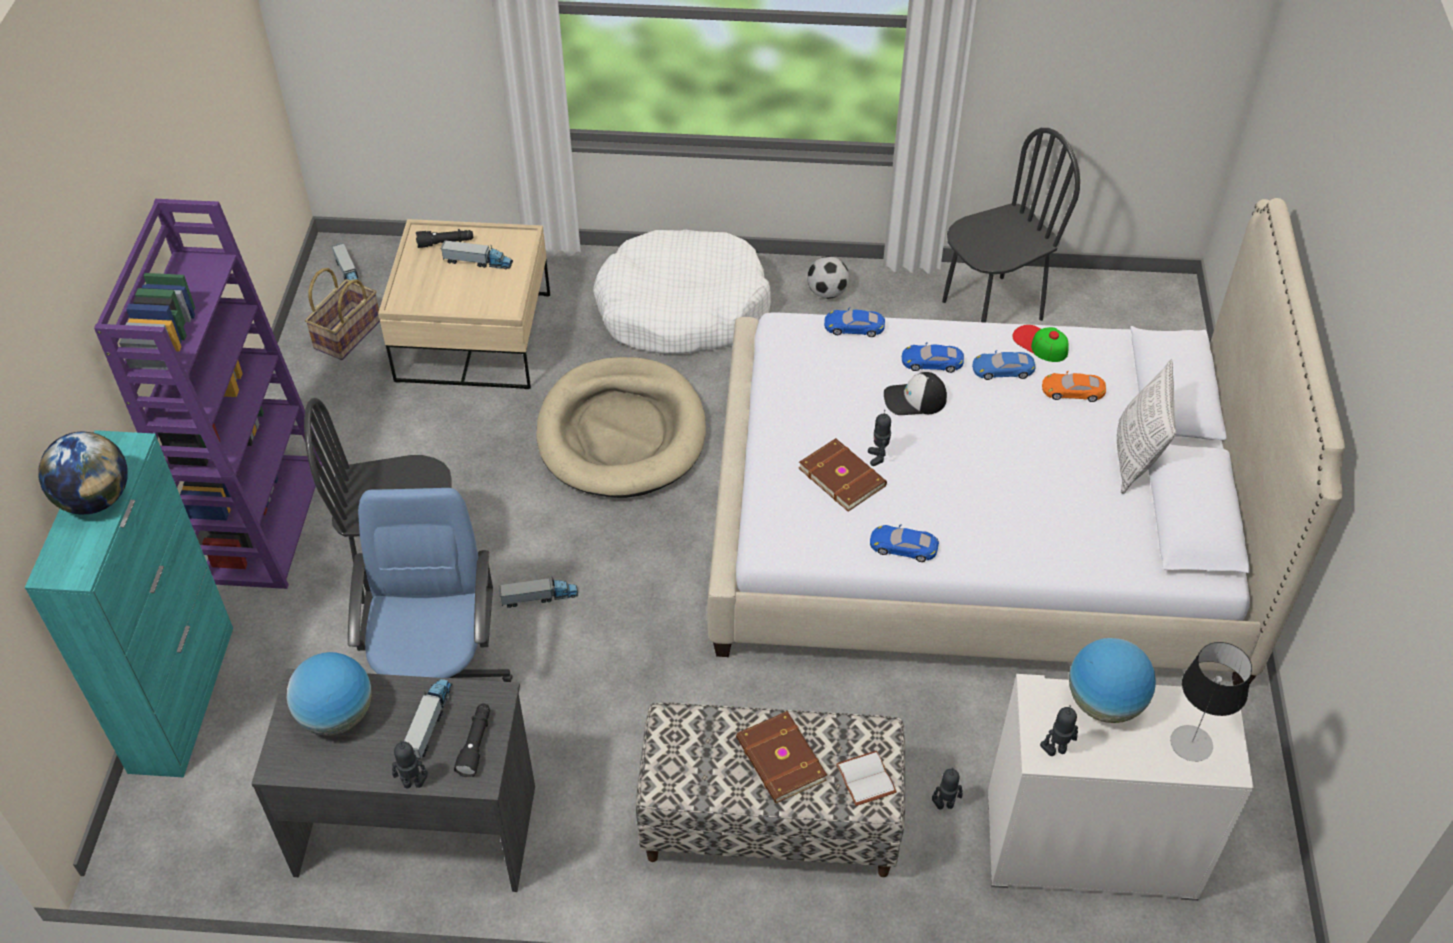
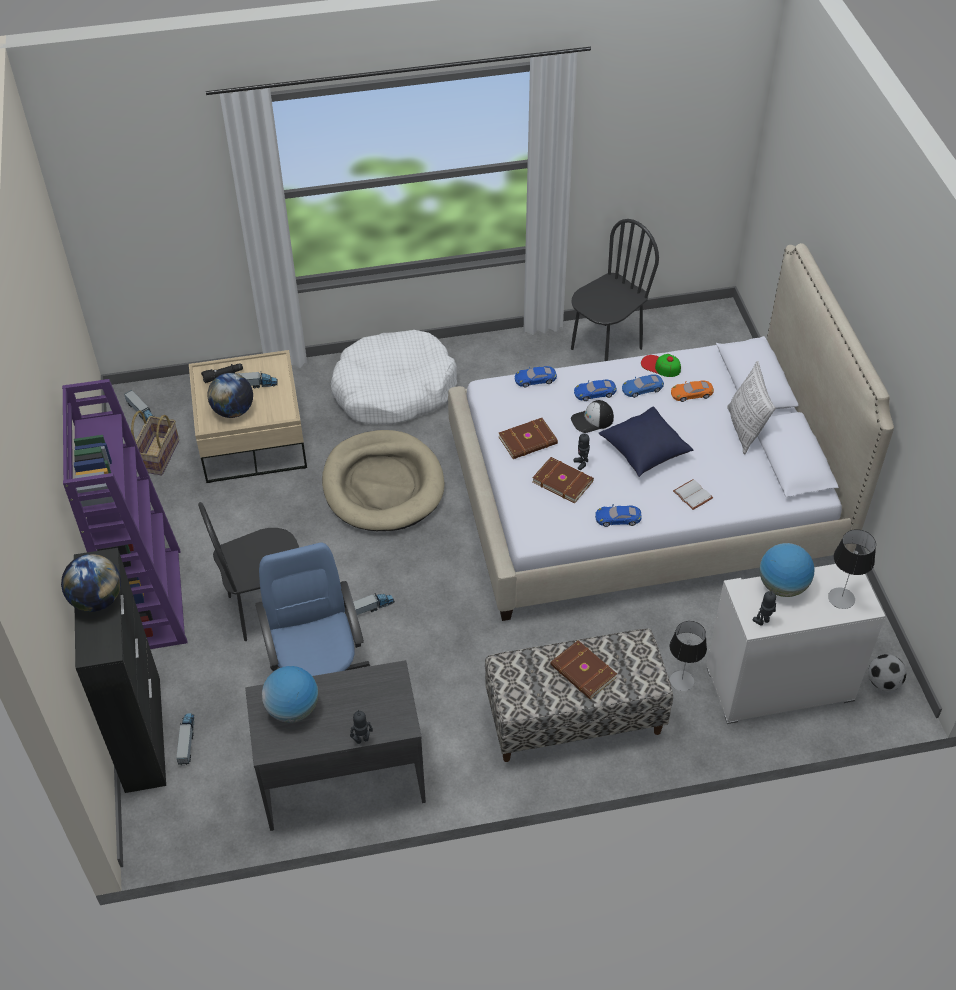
camera: 15 degrees left, 0 degrees up
(183, 697) = (143, 733): turquoise cabinet -> black cabinet
(430, 722) = (357, 698): toy truck -> toy truck (187, 741)
(440, 291) = (233, 411): none -> globe
(476, 744) = (393, 705): black flashlight -> none
(813, 410) = (528, 441): none -> brown book
(827, 292) = (490, 358): football -> football (883, 682)
(867, 779) = (642, 671): white book -> white book (693, 495)
(944, 805) = (681, 680): toy robot -> table lamp
(975, 458) = (644, 451): none -> blue pillow

